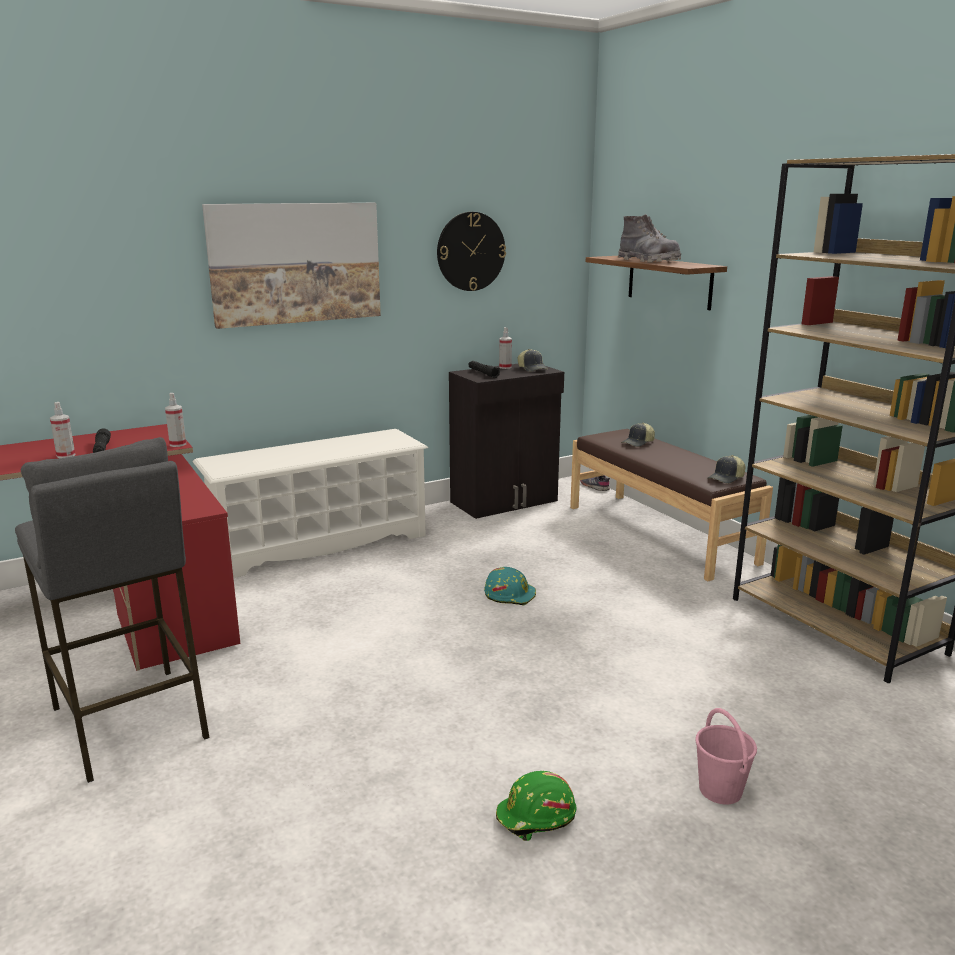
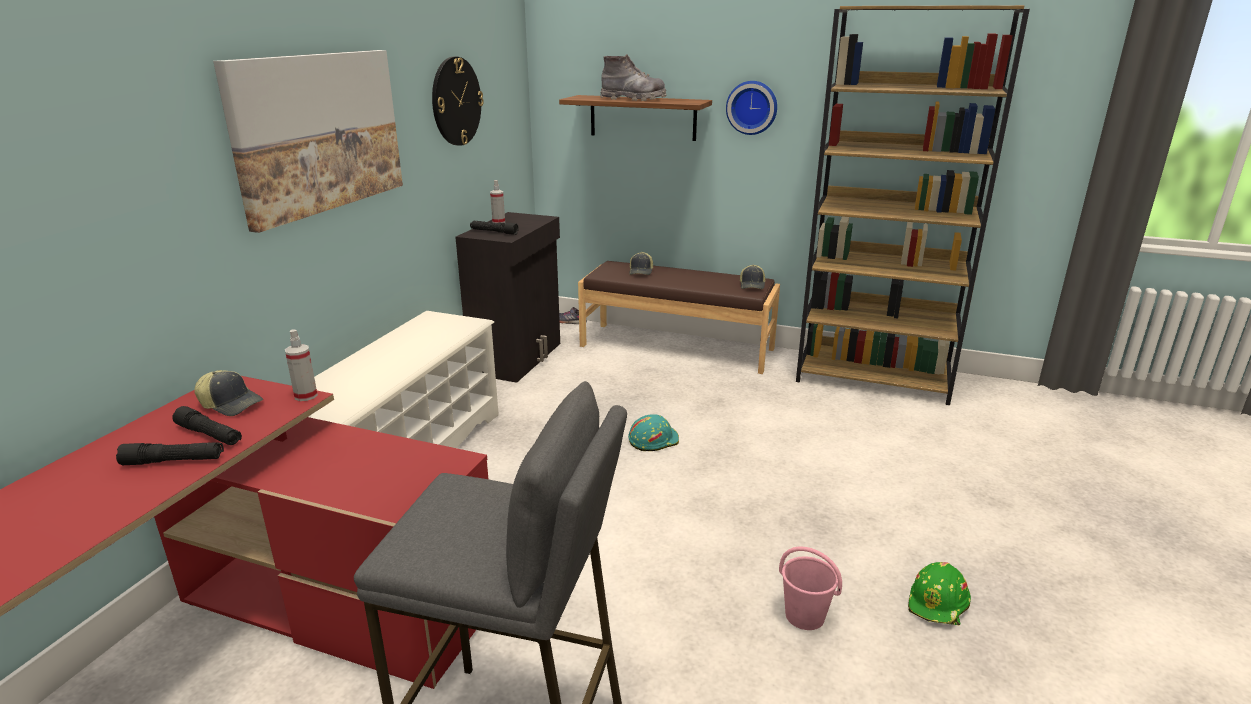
camera: 40 degrees left, 5 degrees up
(66, 455) = (173, 461): spray bottle -> black flashlight
(532, 369) = (527, 219): cap -> cap (231, 404)
(720, 790) = (987, 520): pink bucket -> pink bucket (805, 616)
(762, 277) = (752, 107): none -> wall clock

